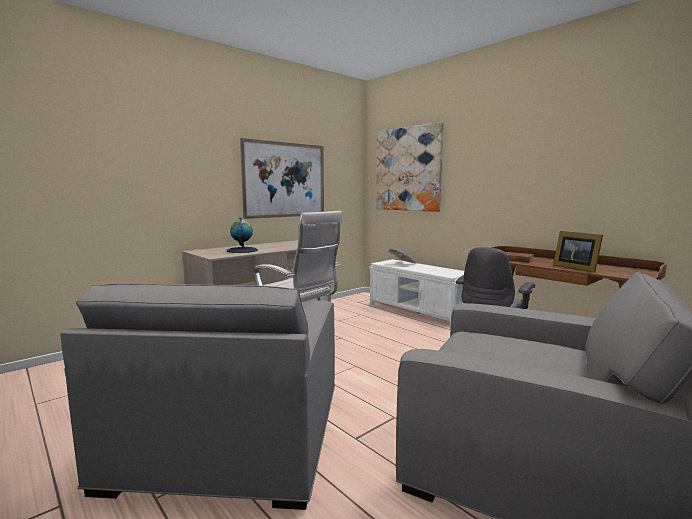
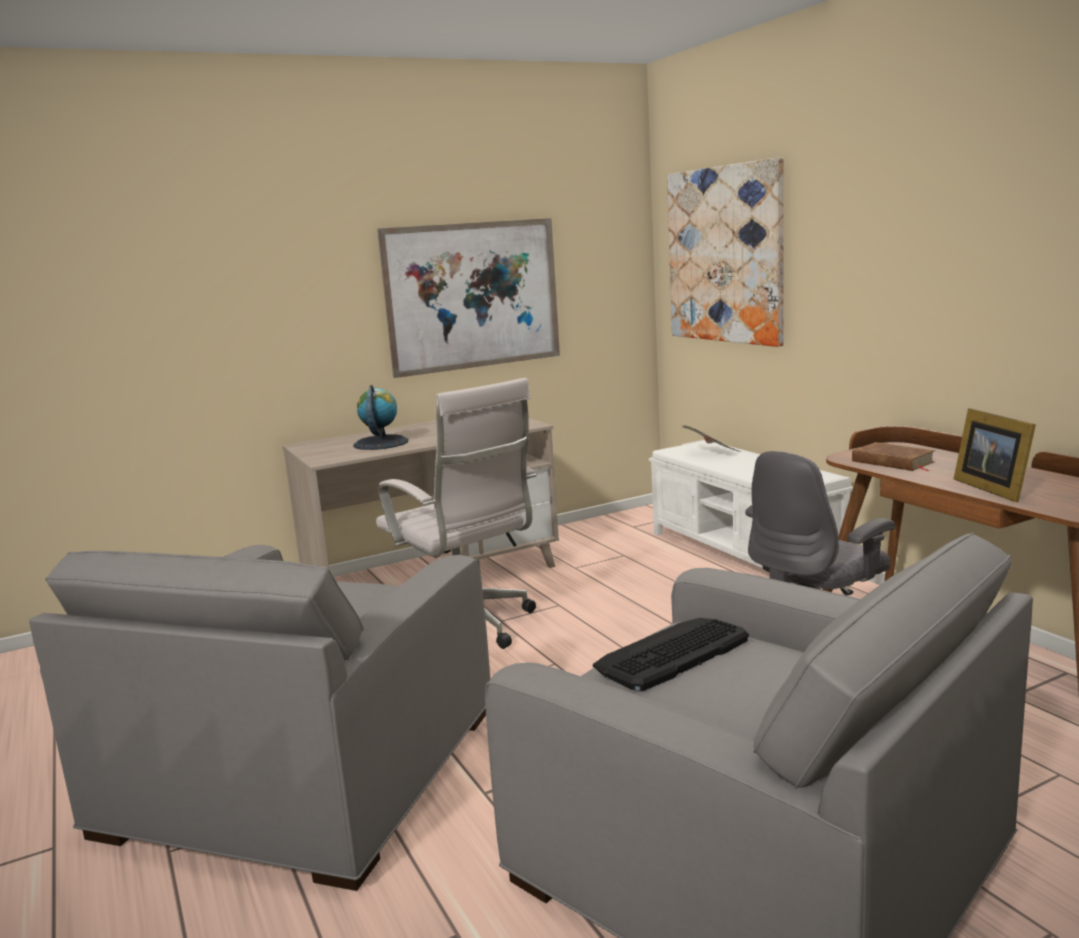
camera: 15 degrees right, 5 degrees up
(479, 344) = (671, 653): none -> keyboard

